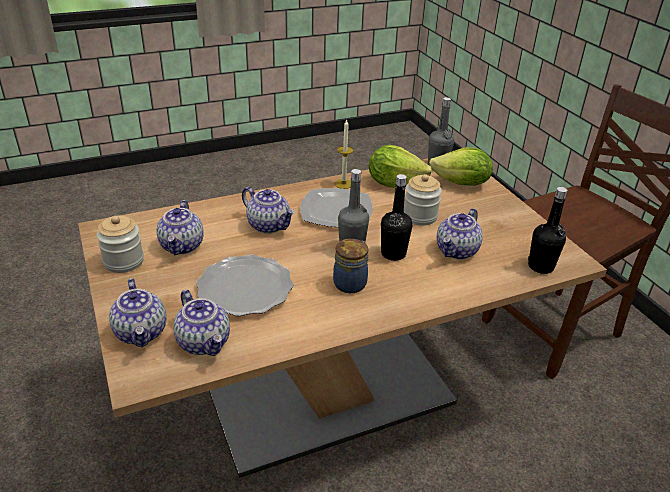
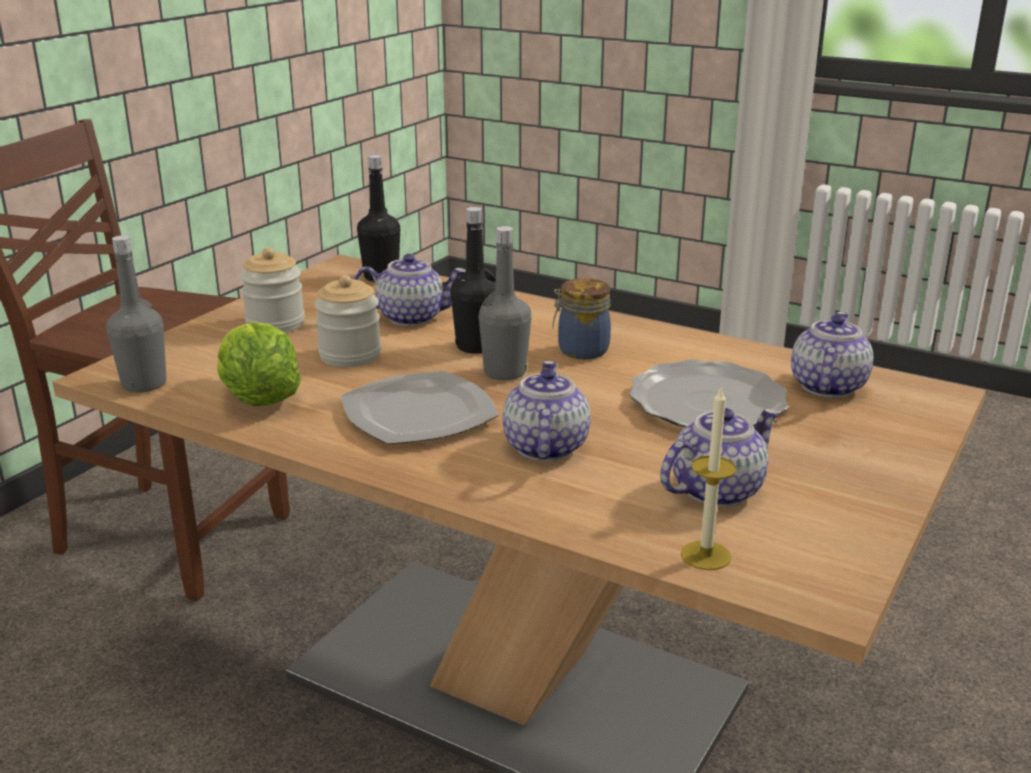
camera: 125 degrees left, 10 degrees down
(124, 261) = (839, 517): jar -> jar (275, 323)
(142, 332) = (895, 426): teapot -> none
(343, 184) = (315, 437): candle -> candle (705, 555)
(461, 184) = (199, 353): lettuce -> none

